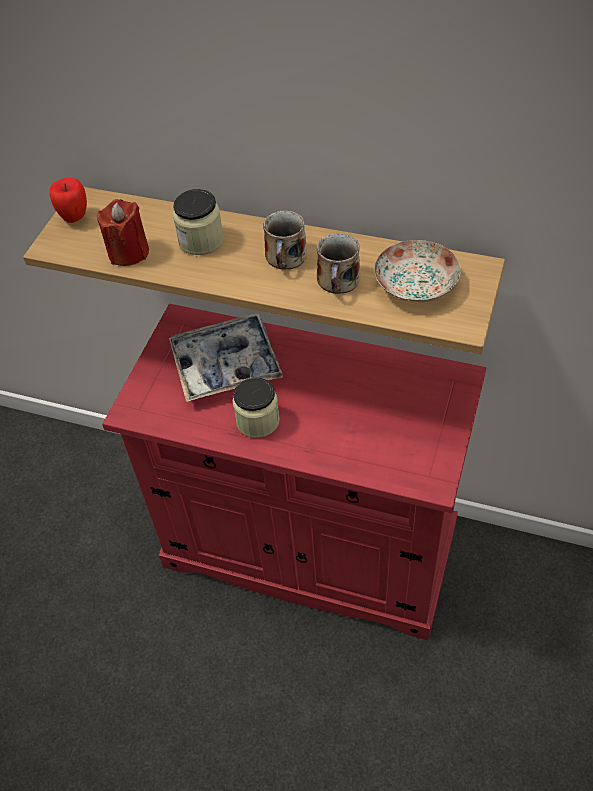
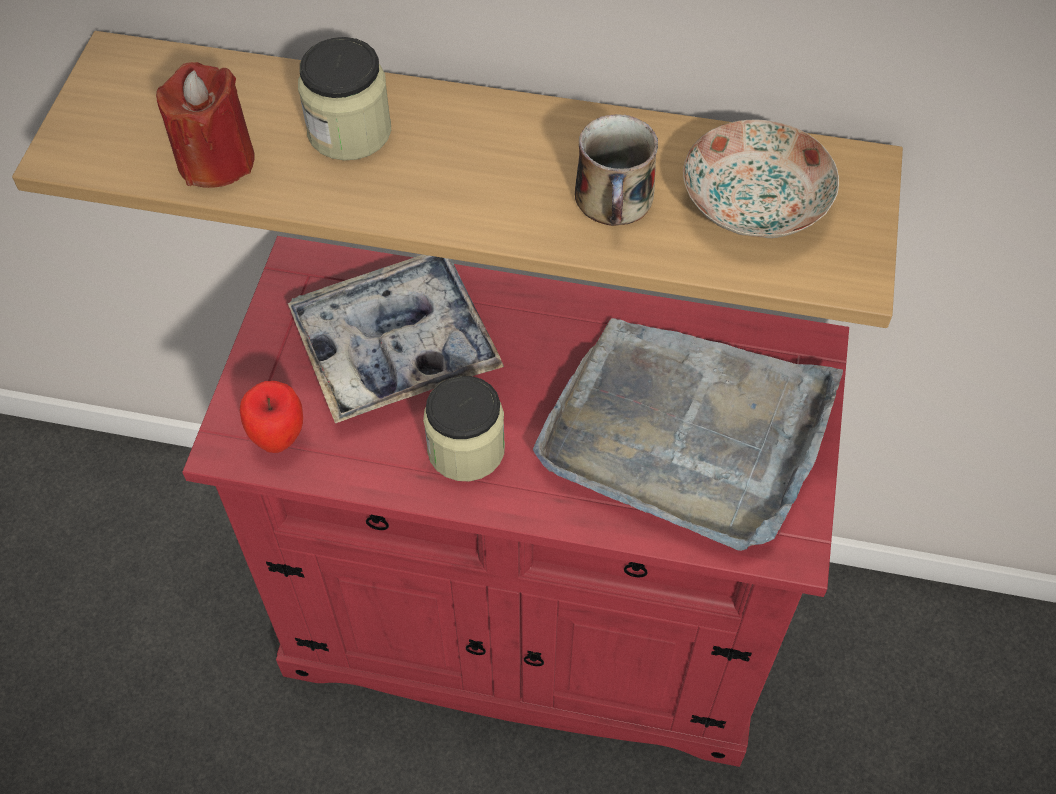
camera: 10 degrees left, 5 degrees up
(75, 218) = (103, 96): apple -> apple (279, 440)
(286, 257) = (512, 159): mug -> none
(384, 419) = (687, 433): none -> grey tray

